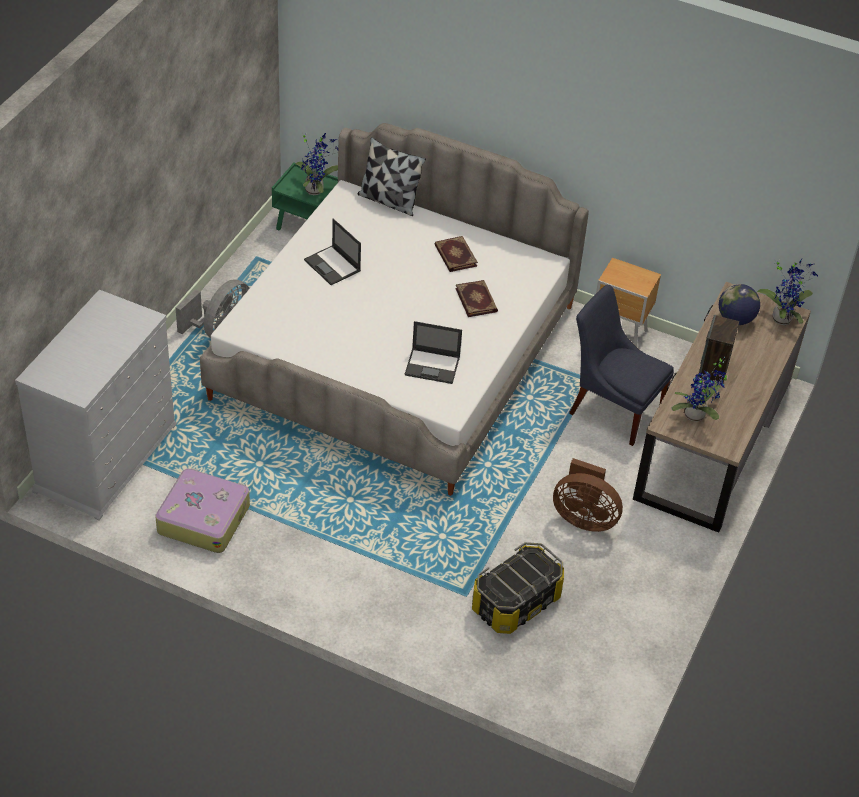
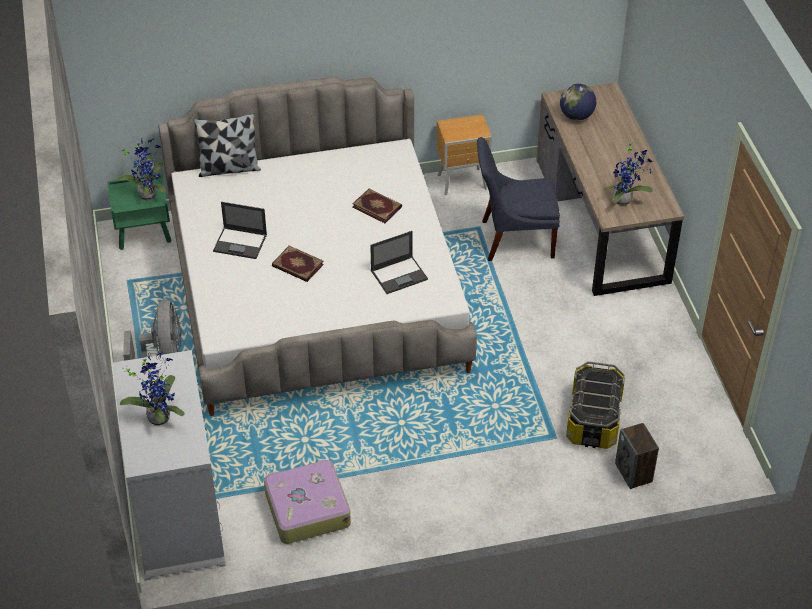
camera: 35 degrees left, 0 degrees up
(455, 256) = (325, 183): book -> book (297, 266)
(584, 518) = (575, 329): brown fan -> none
(713, 369) = (600, 160): speaker -> speaker (634, 473)
(783, 317) = (605, 97): potted plant -> potted plant (159, 415)

